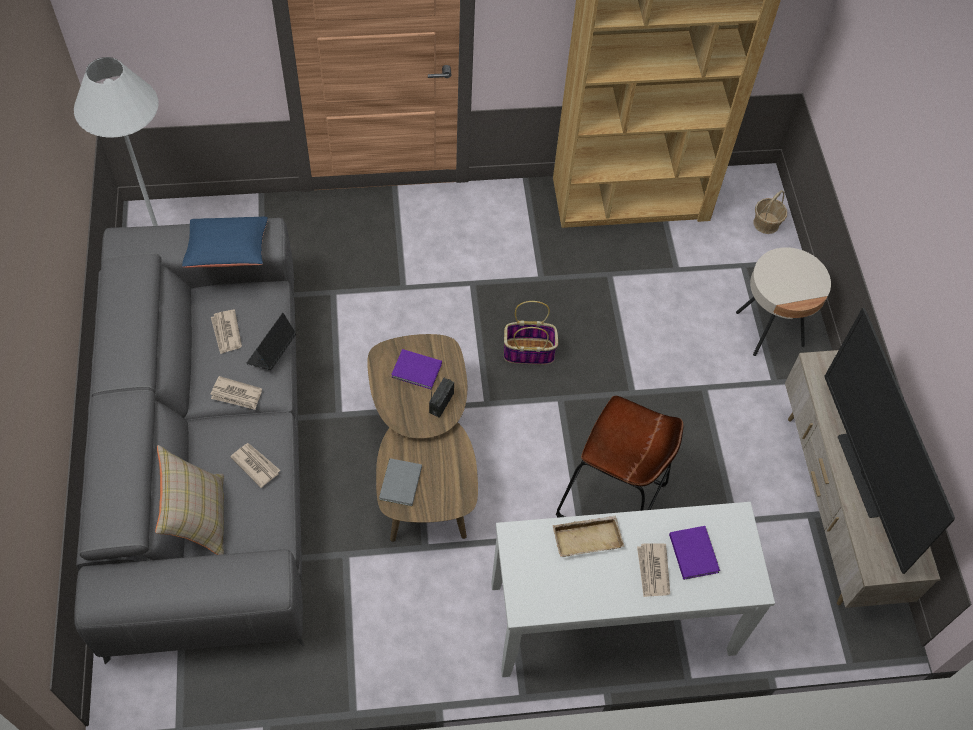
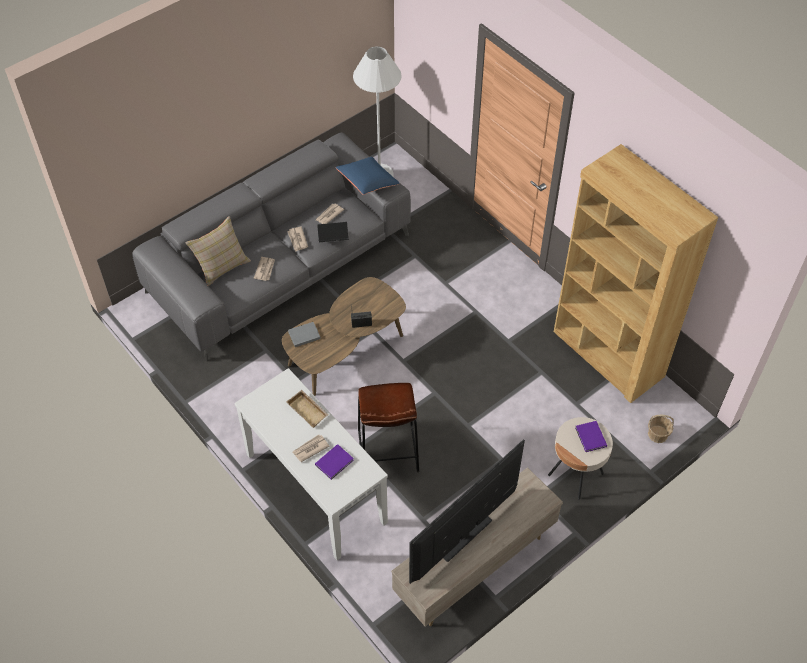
camera: 60 degrees right, 5 degrees down
(417, 371) = (372, 303): purple book -> purple book (590, 438)
(529, 351) = (453, 362): basket -> none

